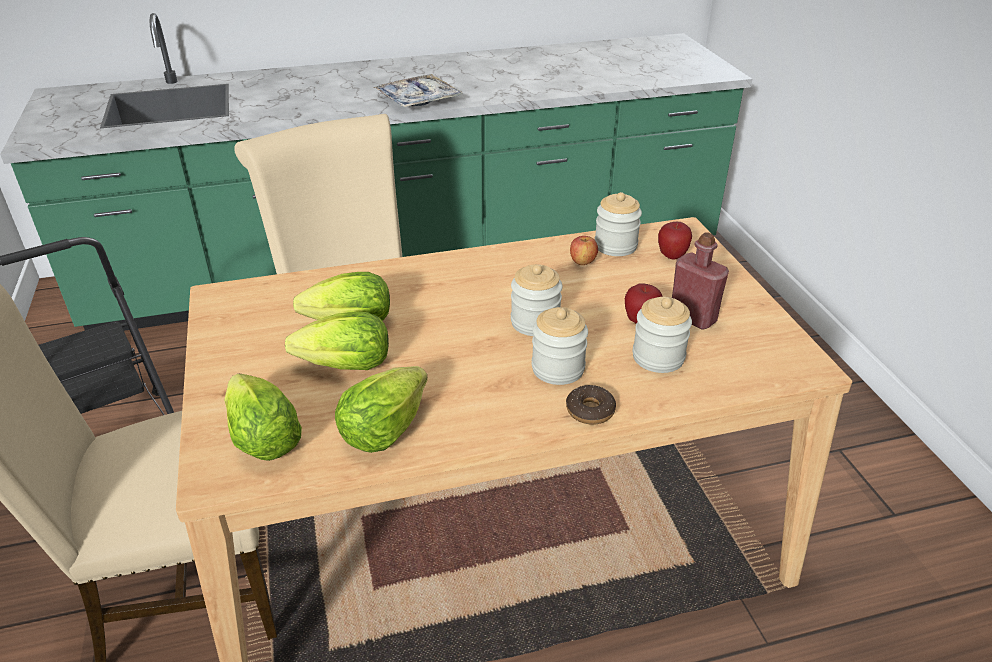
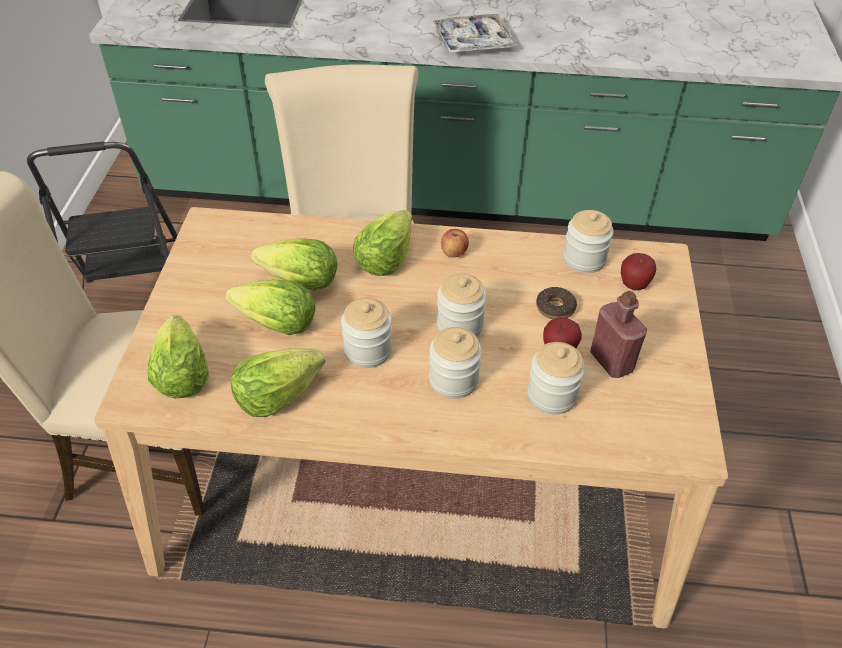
camera: 20 degrees right, 10 degrees up
(427, 286) = (384, 259): none -> lettuce
(456, 365) = (368, 350): none -> jar
(582, 262) = (541, 269): apple -> apple (454, 253)
(590, 410) = (458, 431): donut -> donut (555, 308)

